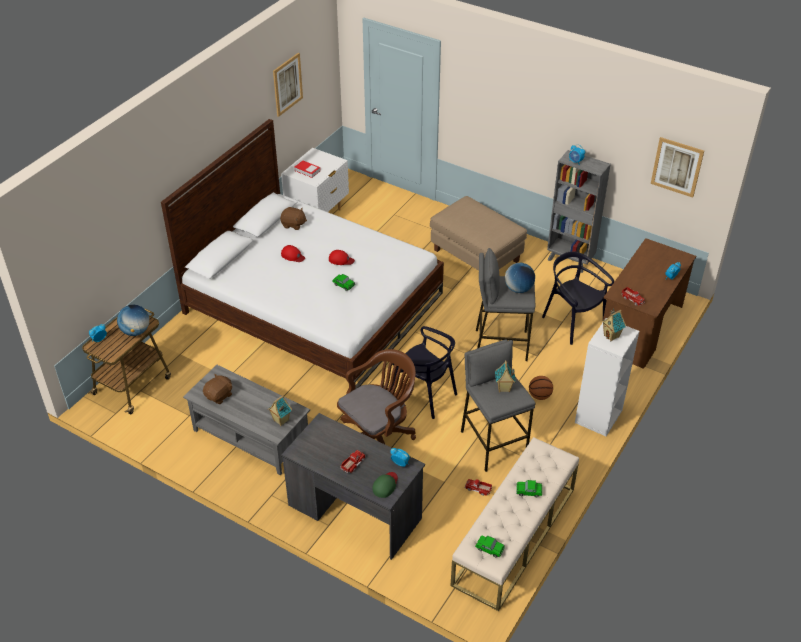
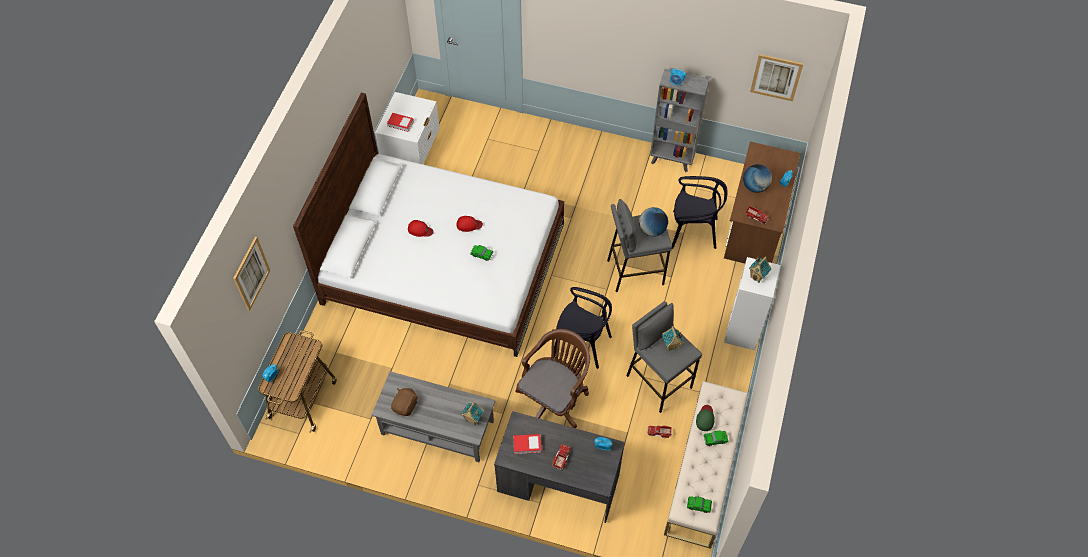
camera: 15 degrees left, 15 degrees up
(136, 331) = (303, 359): globe -> globe (755, 187)
(287, 84) = (369, 49): picture -> picture (251, 274)
(293, 224) = (407, 191): brown plush toy -> none
(322, 445) = (527, 445): none -> book
(385, 485) = (597, 473): green cap -> green cap (705, 418)
(477, 255) = (583, 172): beige ottoman -> none
(539, 396) = (685, 321): basketball -> none
(572, 322) = (693, 231): black chair -> black chair turned 150 degrees clockwise

